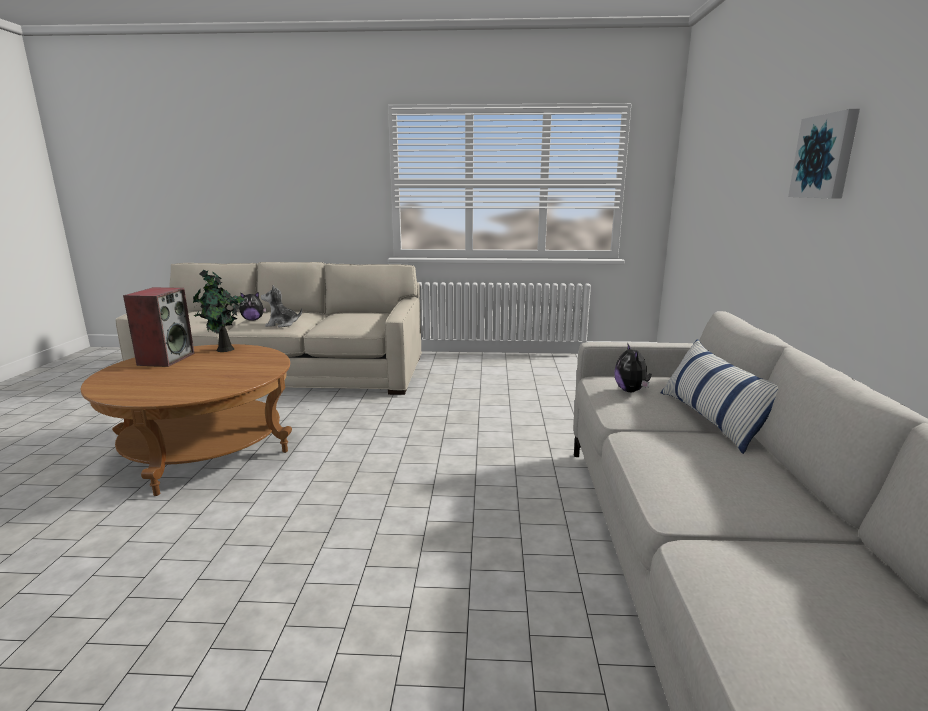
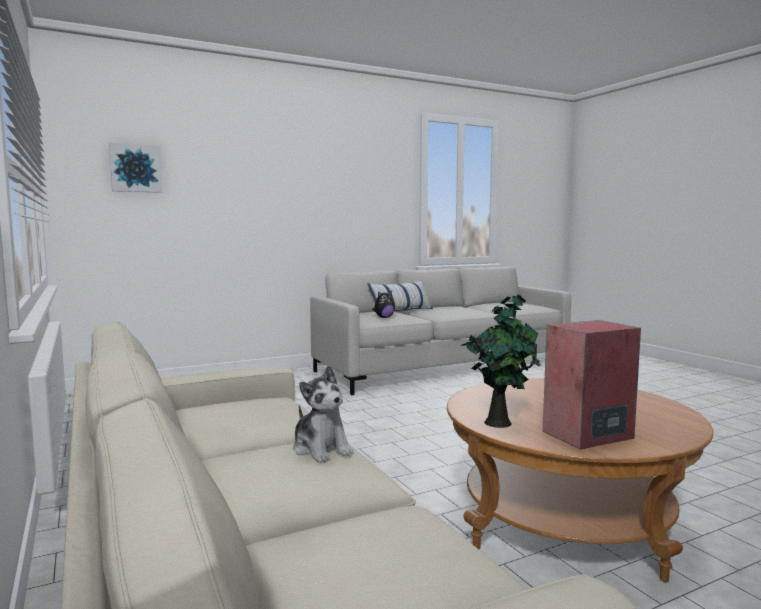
camera: 120 degrees left, 10 degrees down
(253, 320) = (317, 486): plush toy -> none
(825, 156) = (317, 189): picture -> picture (136, 168)

